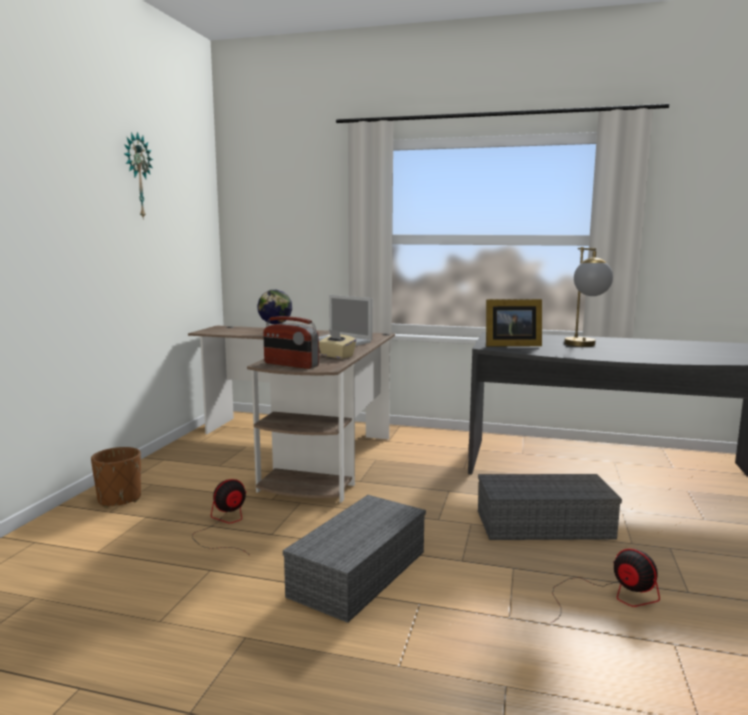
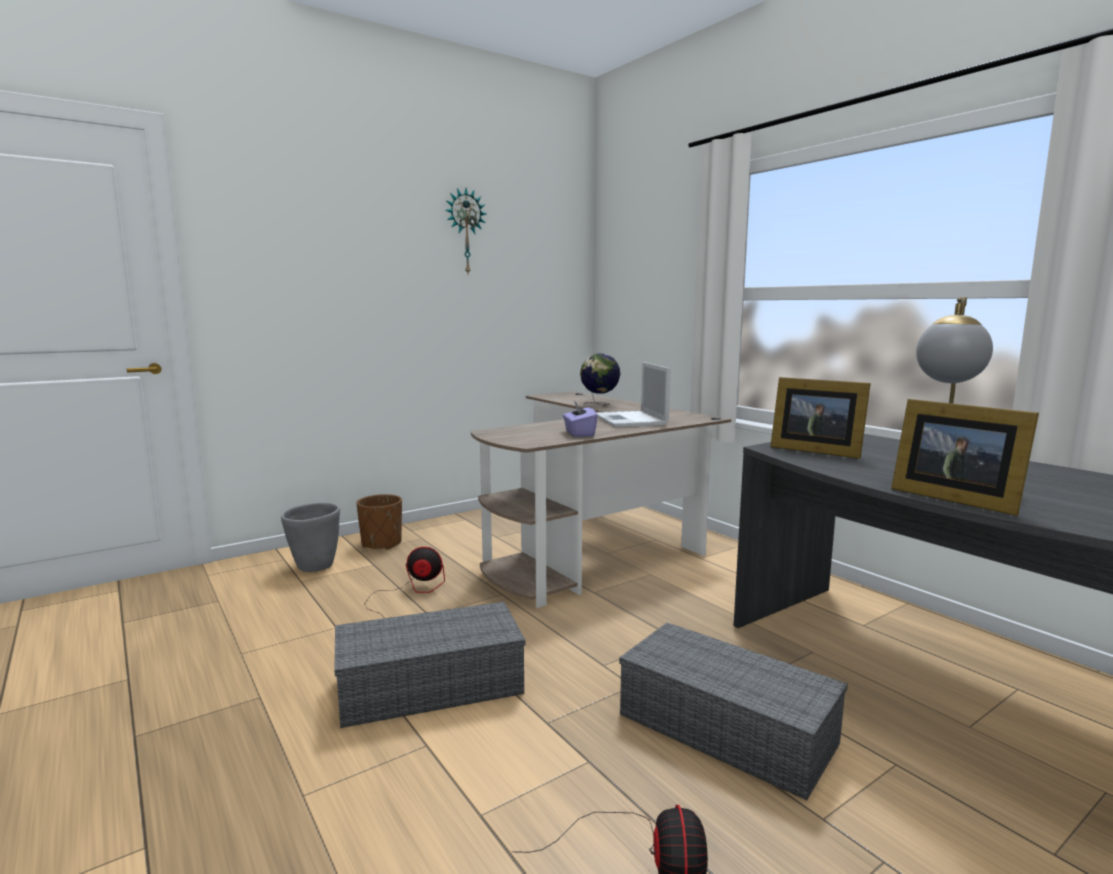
camera: 40 degrees right, 0 degrees up
(87, 537) = (314, 567): none -> grey planter
(291, 365) = (508, 435): radio -> none
(336, 356) = (579, 433): beige tissue box -> purple tissue box
(625, 358) = (952, 498): none -> picture frame

